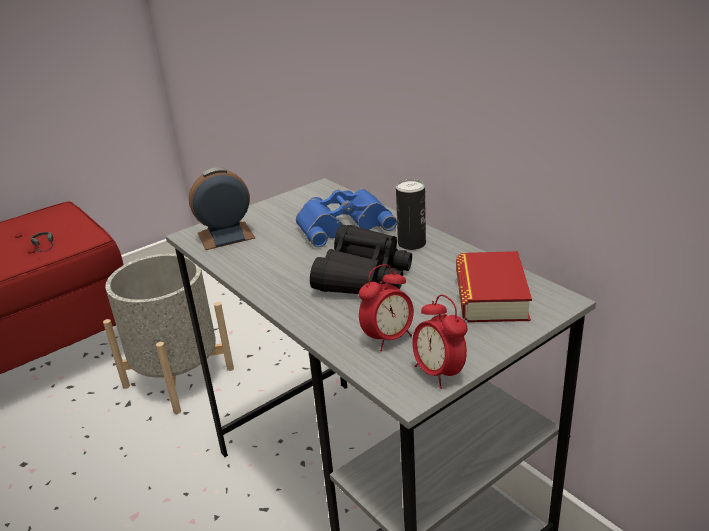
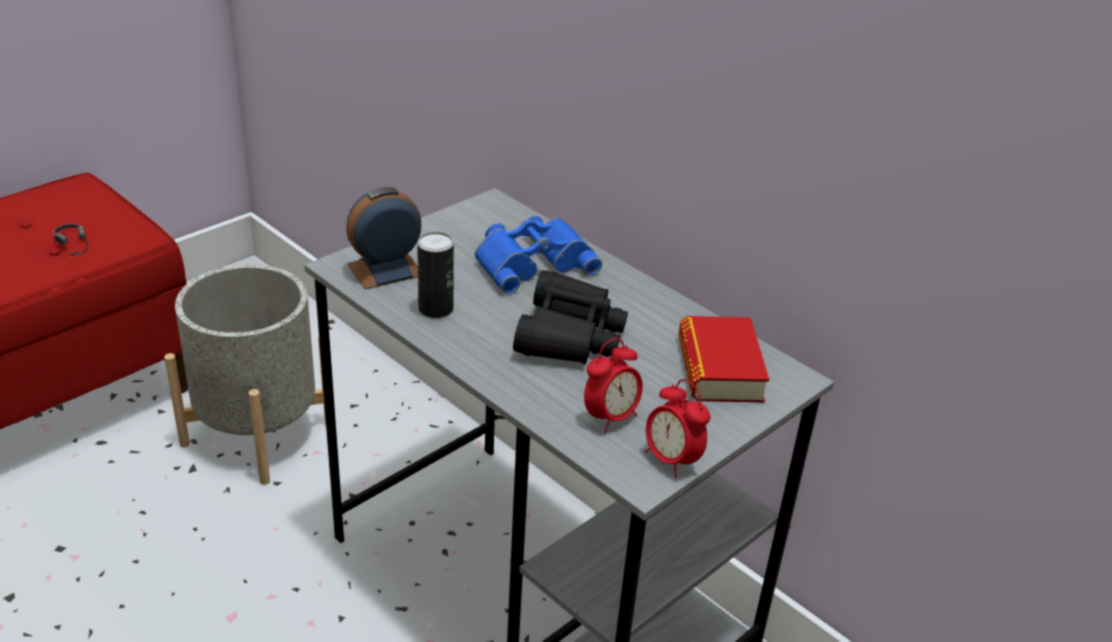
camera: 10 degrees left, 5 degrees up
(411, 243) = (621, 295): can -> can (436, 309)

